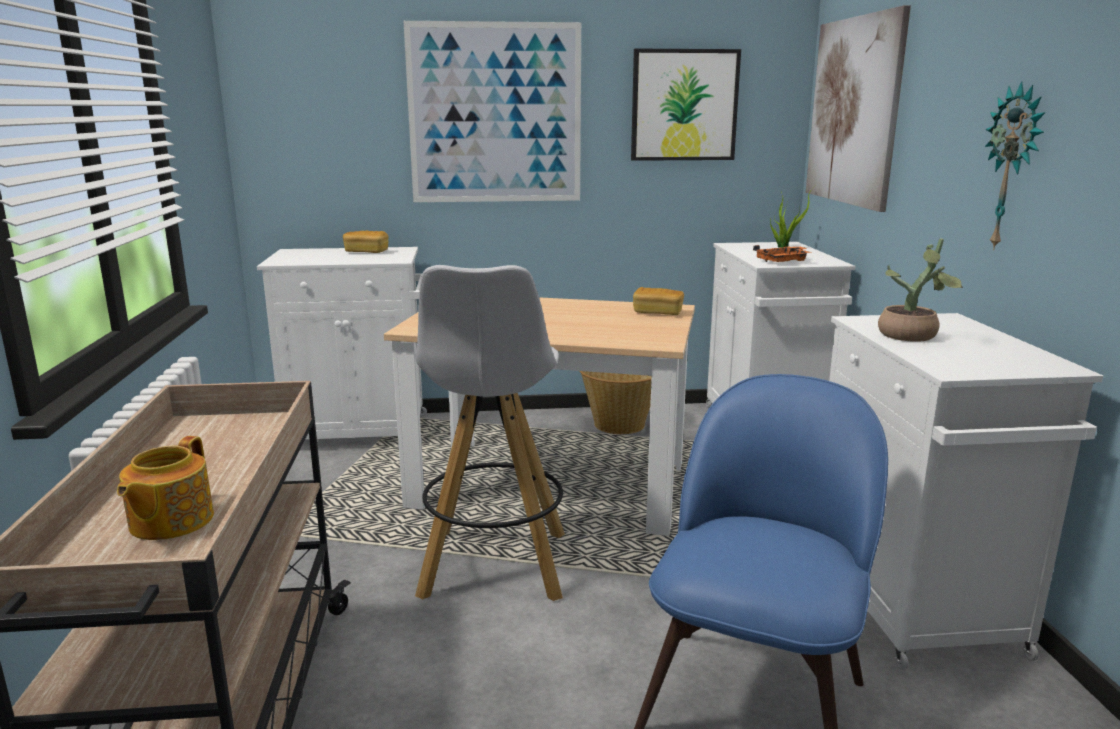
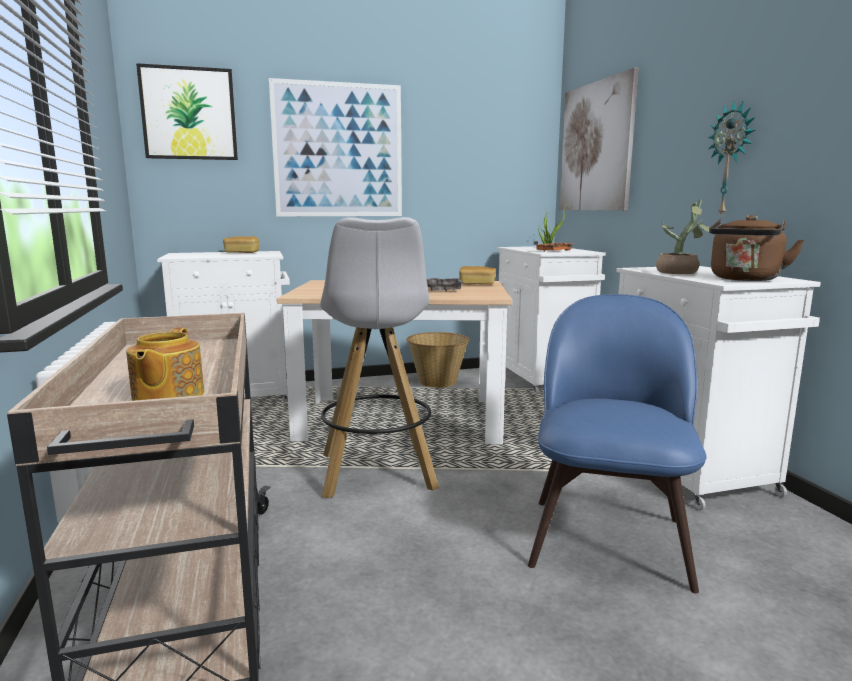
camera: 10 degrees left, 5 degrees down
(604, 325) = (443, 290): none -> grey tray
(684, 105) = (473, 148): picture -> picture (189, 114)
(989, 363) = (744, 279): none -> brown kettle

